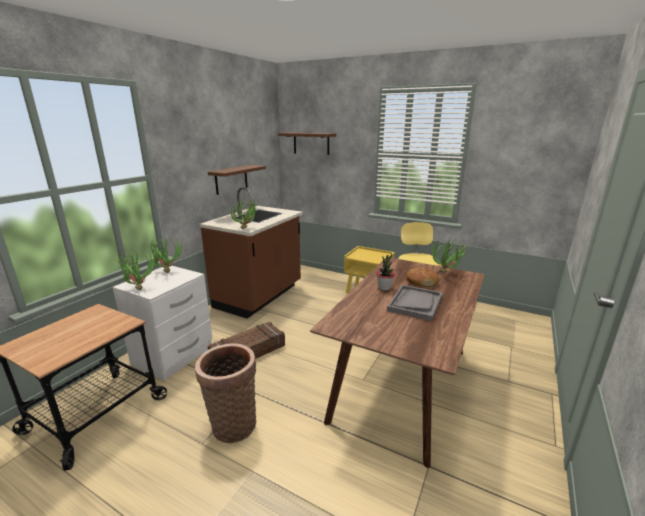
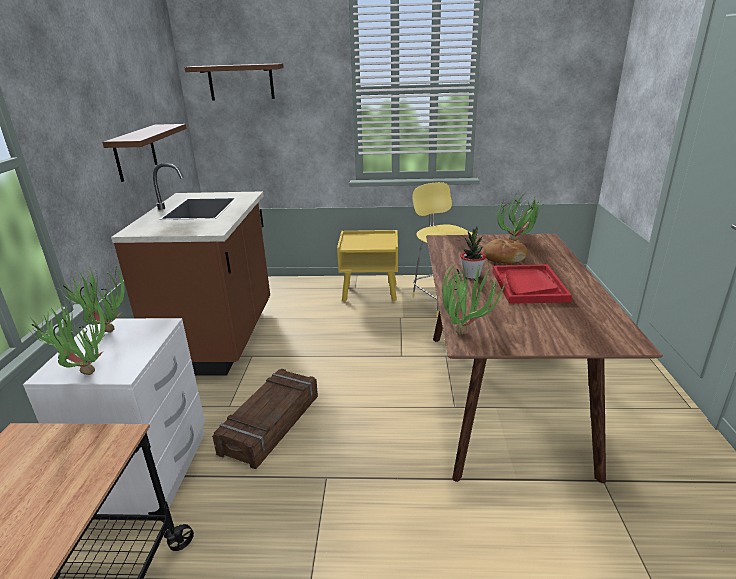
camera: 25 degrees left, 5 degrees up
(232, 423) = (332, 533): basket -> none
(247, 228) = (210, 229): potted plant -> potted plant (465, 330)
(415, 303) = (528, 286): grey tray -> red tray

